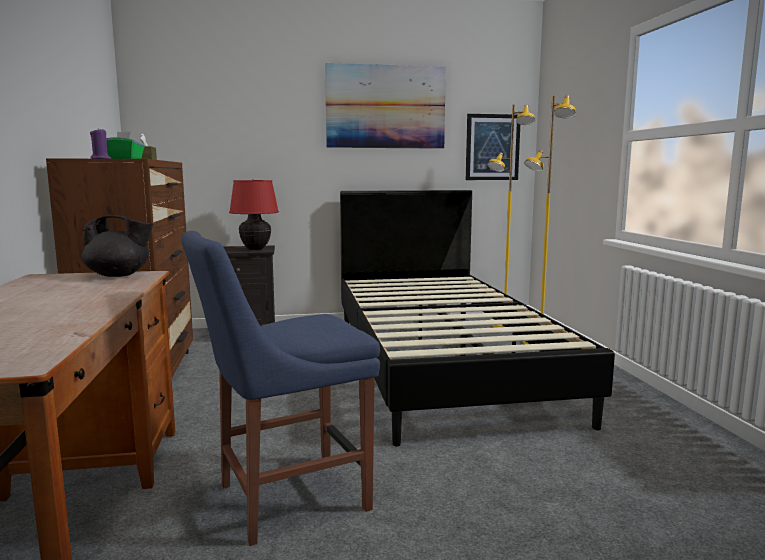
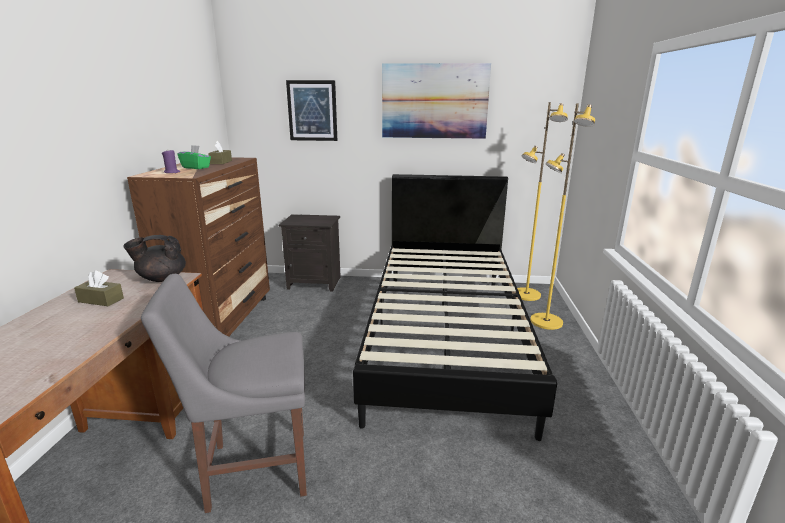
camera: 15 degrees right, 10 degrees up
(56, 290) = (101, 300): none -> brown tissue box
(119, 275) = (161, 278): black teapot -> black teapot turned 150 degrees clockwise
(256, 249) = (321, 221): red table lamp -> none
(285, 498) = (252, 469): blue chair -> grey chair
(492, 147) = (532, 137): picture -> picture (312, 111)

